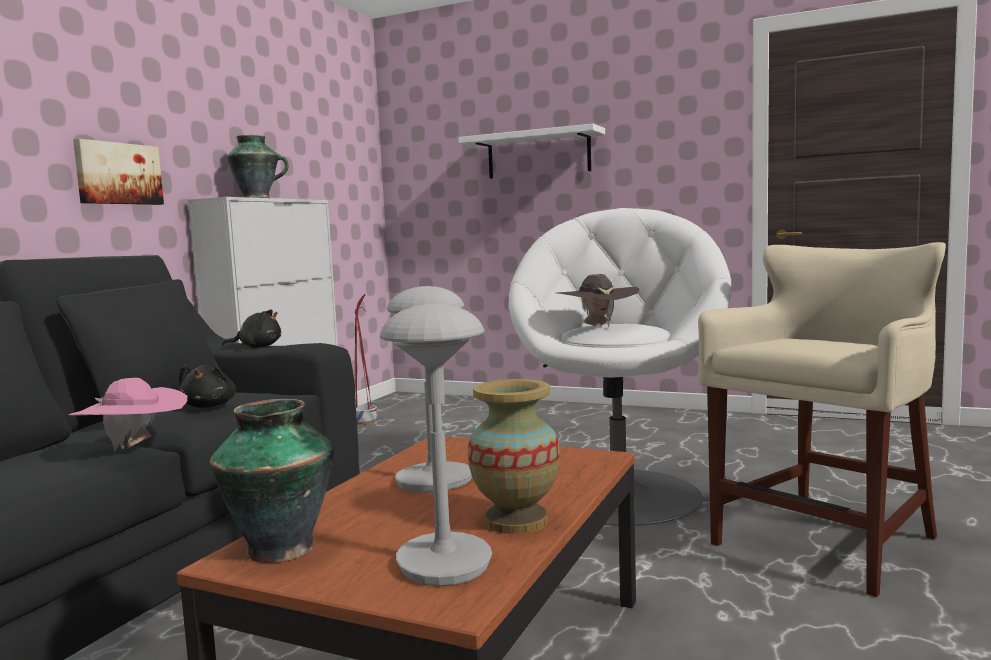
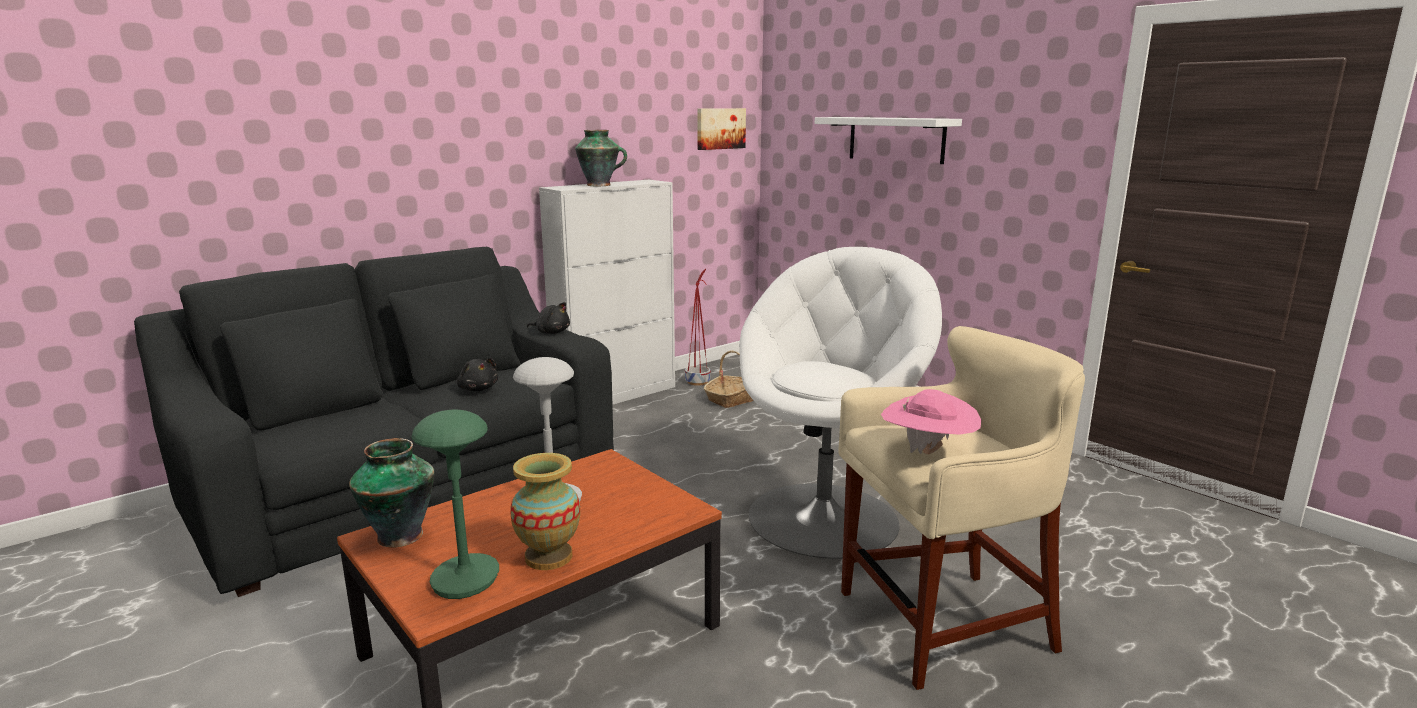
camera: 25 degrees right, 10 degrees up
(118, 174) = (476, 172): picture -> picture (720, 128)
(135, 448) = (403, 421): pink hat -> pink hat (928, 453)
(210, 406) = (478, 389): black plush toy -> black plush toy turned 60 degrees counterclockwise
(418, 428) = (734, 399): none -> basket
(443, 563) = (465, 578): grey table lamp -> green table lamp
(597, 326) = (806, 368): brown hat -> none

